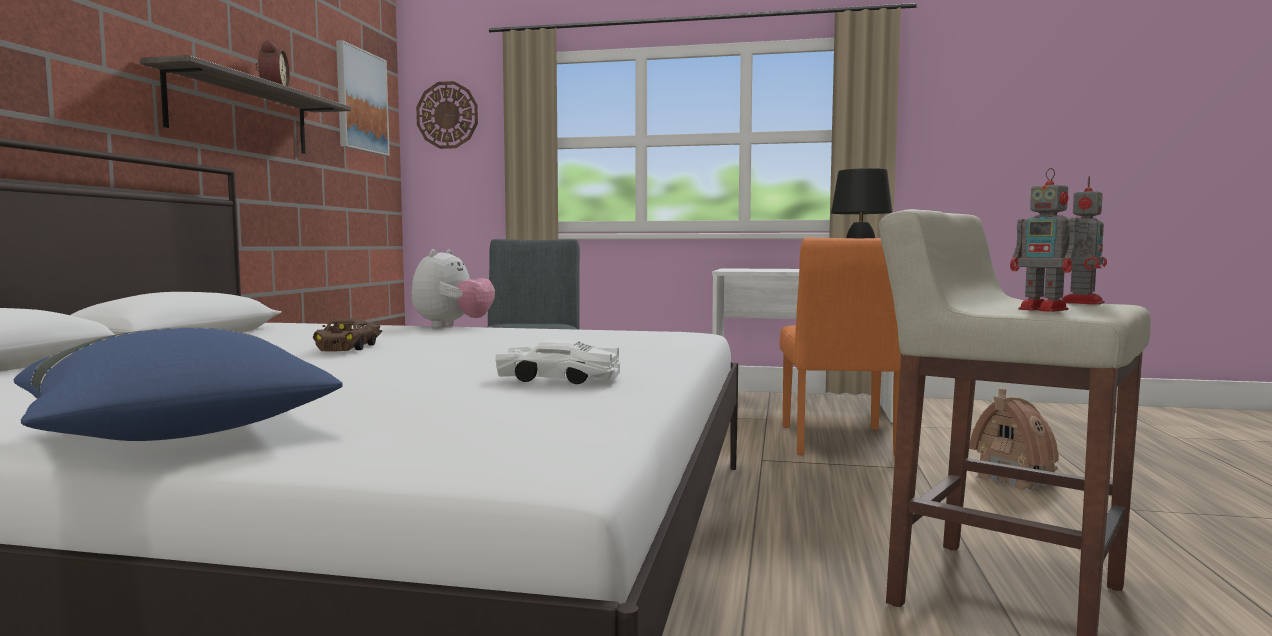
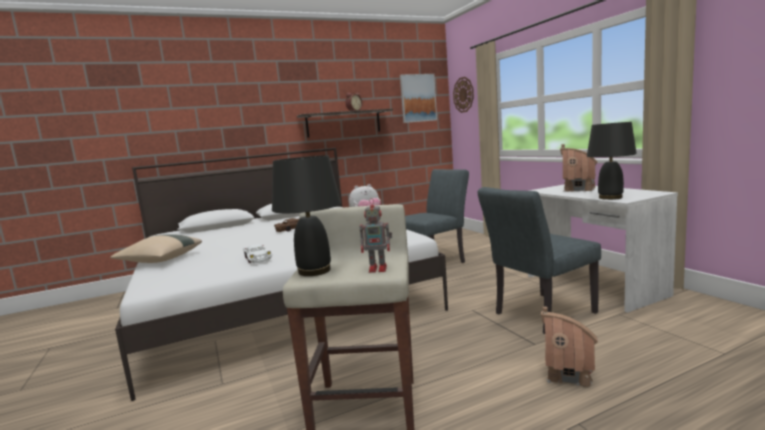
camera: 55 degrees right, 5 degrees up
(180, 434) = (160, 260): blue pillow -> beige pillow
(774, 269) = (578, 189): none -> toy house
(840, 444) = (539, 315): orange chair -> grey chair
(1045, 309) = (315, 271): toy robot -> black table lamp

